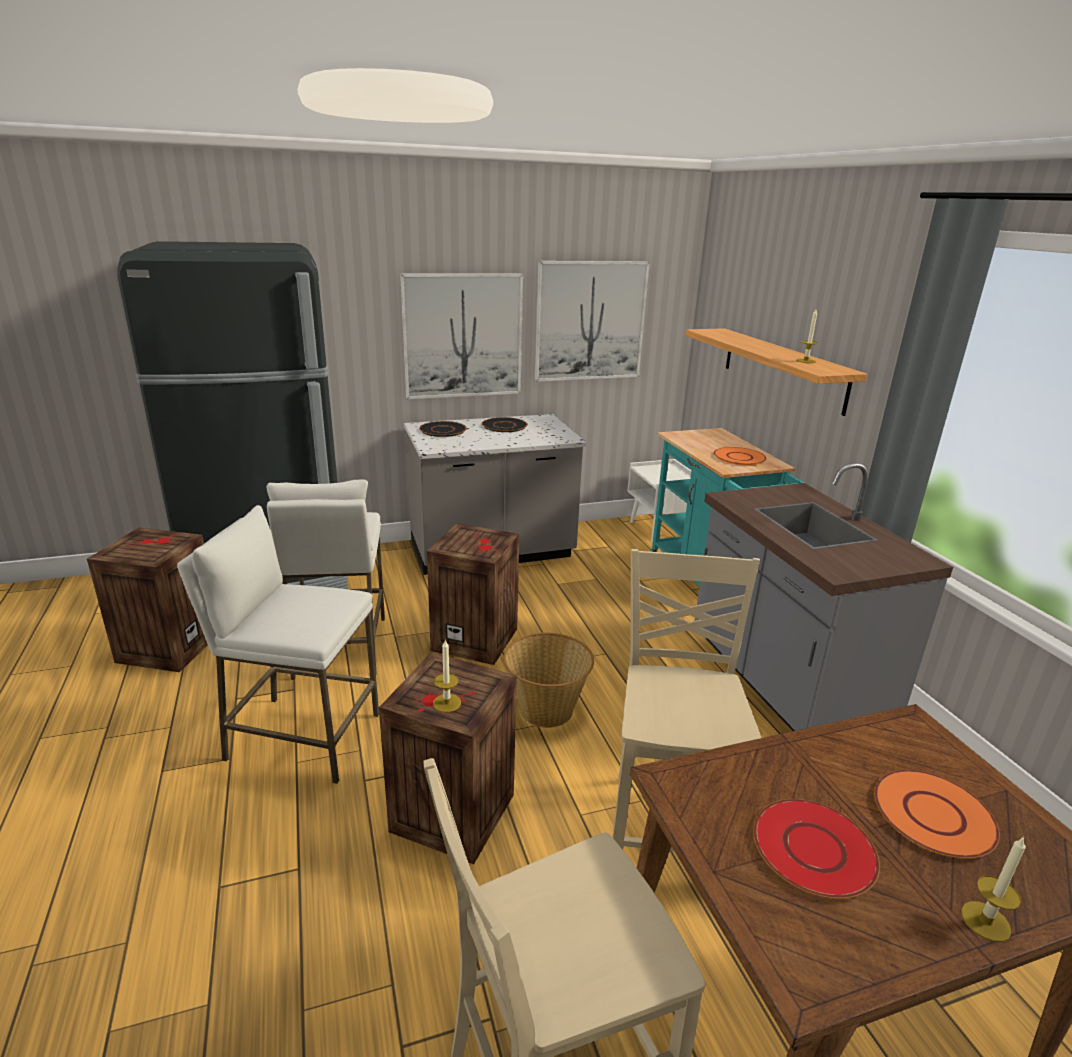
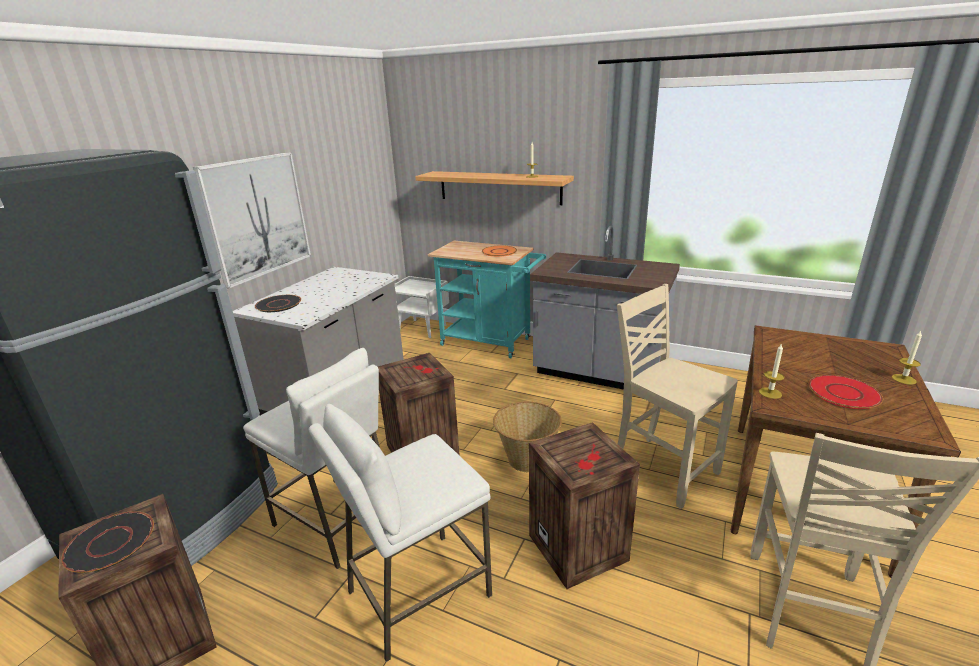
camera: 45 degrees left, 0 degrees up
(447, 703) = (595, 459): candle -> candle (770, 393)
(504, 426) = (319, 285): black plate -> black plate (110, 543)
(590, 321) = (339, 184): picture -> none
(933, 814) = (834, 358): orange plate -> none

